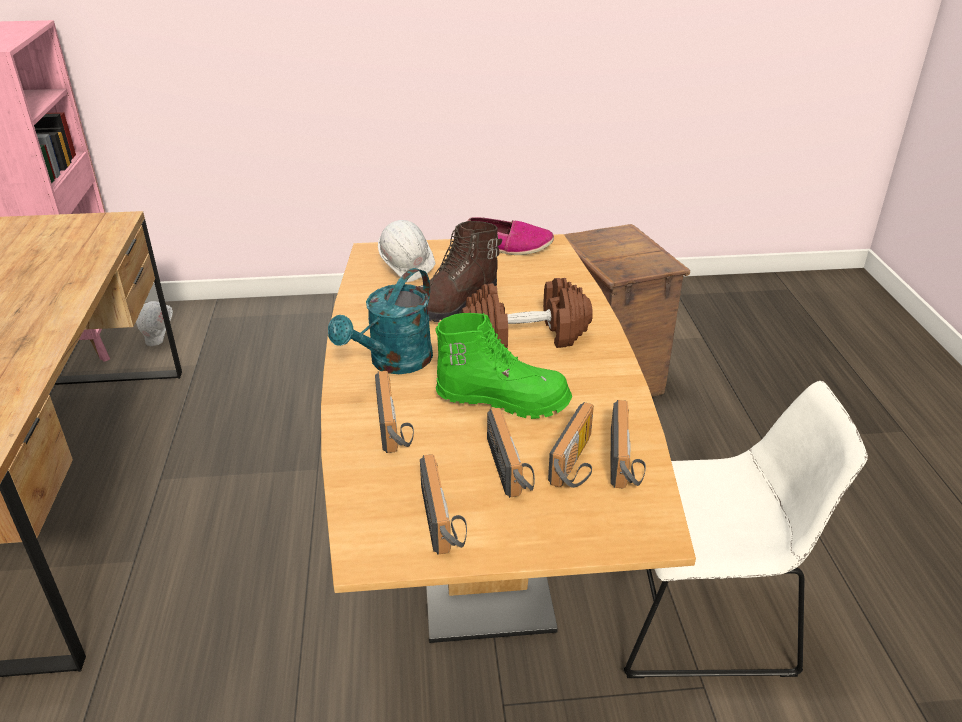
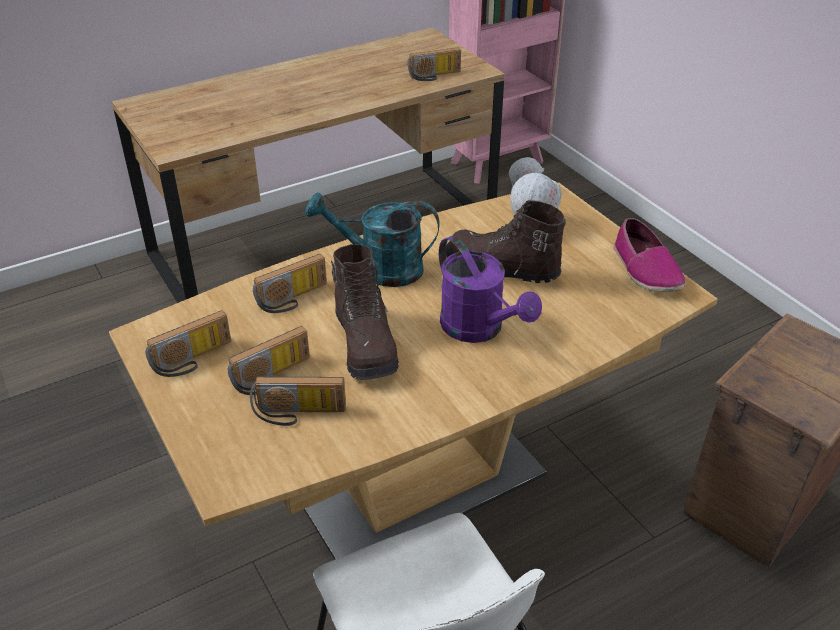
camera: 65 degrees right, 5 degrees up
(503, 399) = (366, 344): green boot -> brown boot
(526, 336) = (479, 329): brown dumbbell -> purple watering can
(627, 461) = (318, 445): radio -> radio (435, 76)

